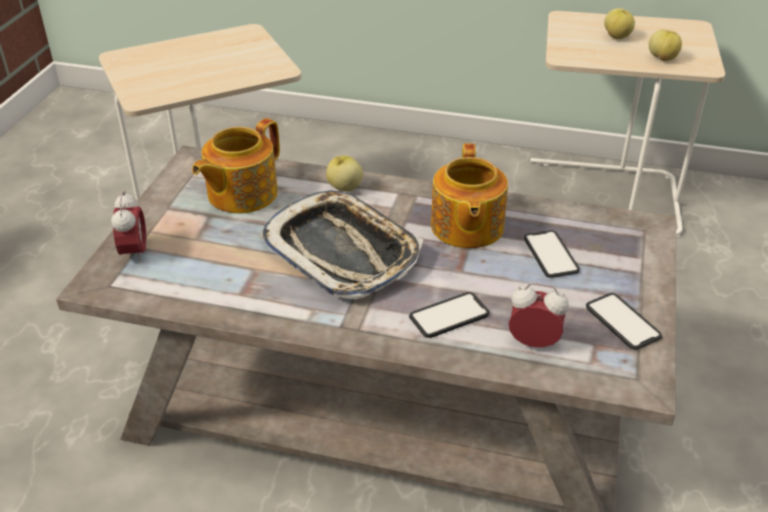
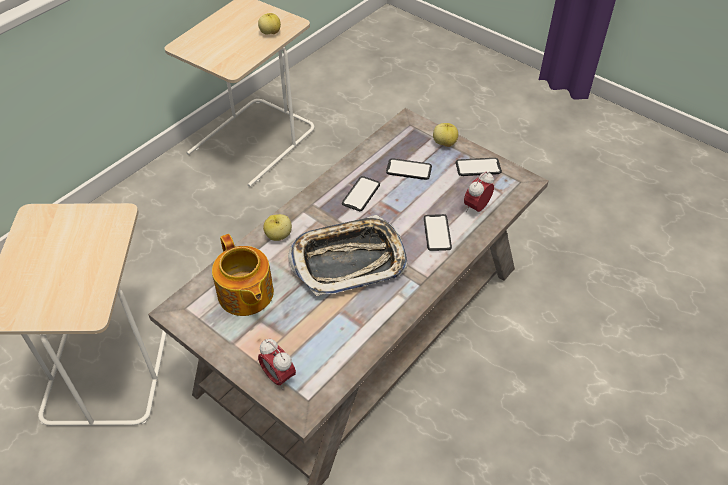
camera: 65 degrees left, 10 degrees up
(134, 253) = (278, 377): alarm clock -> alarm clock turned 150 degrees counterclockwise
(466, 227) = (361, 194): teapot -> phone
(617, 36) = (227, 37): apple -> apple (444, 143)

